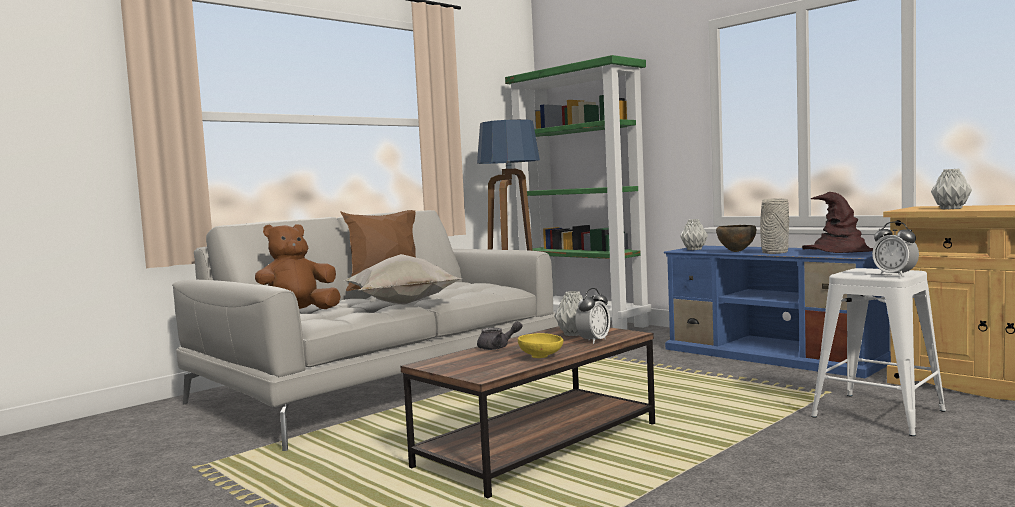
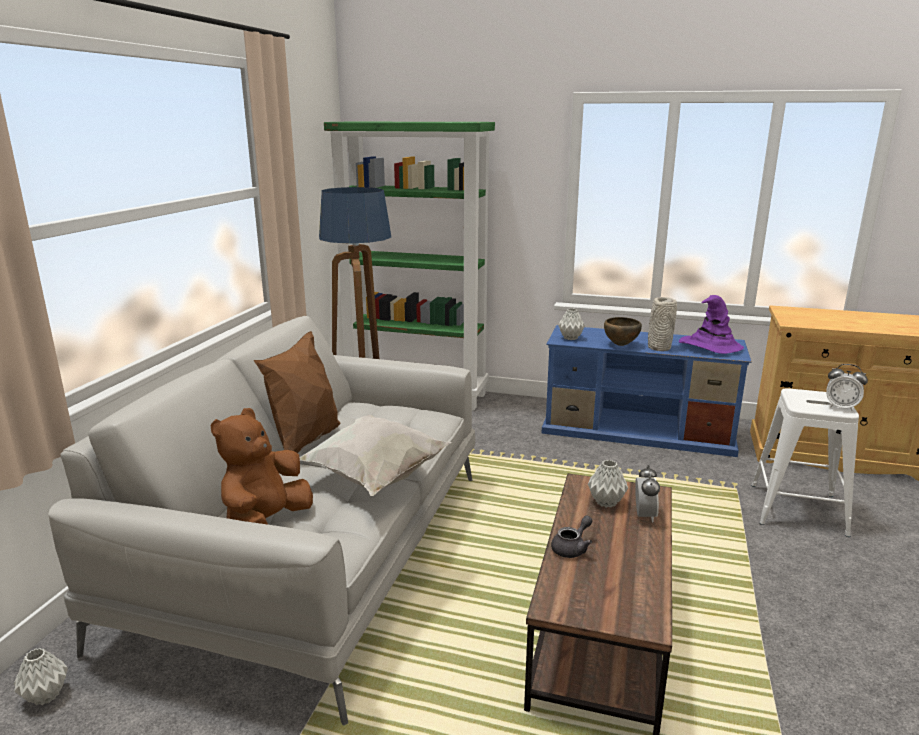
camera: 30 degrees left, 15 degrees up
(542, 357) = (647, 565): yellow bowl -> none
(837, 252) = (709, 346): brown hat -> purple hat
(951, 208) = (826, 322): grey vase -> grey vase (47, 695)

